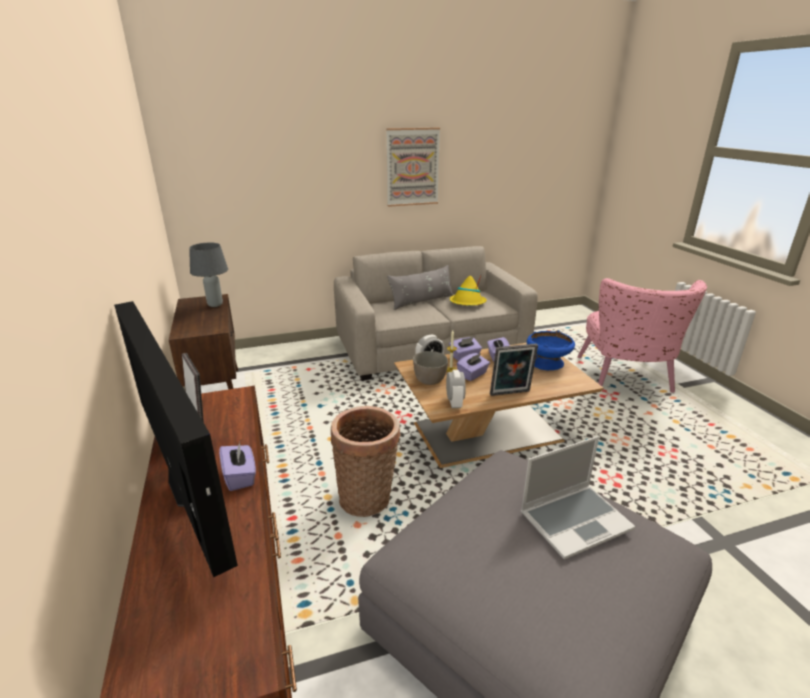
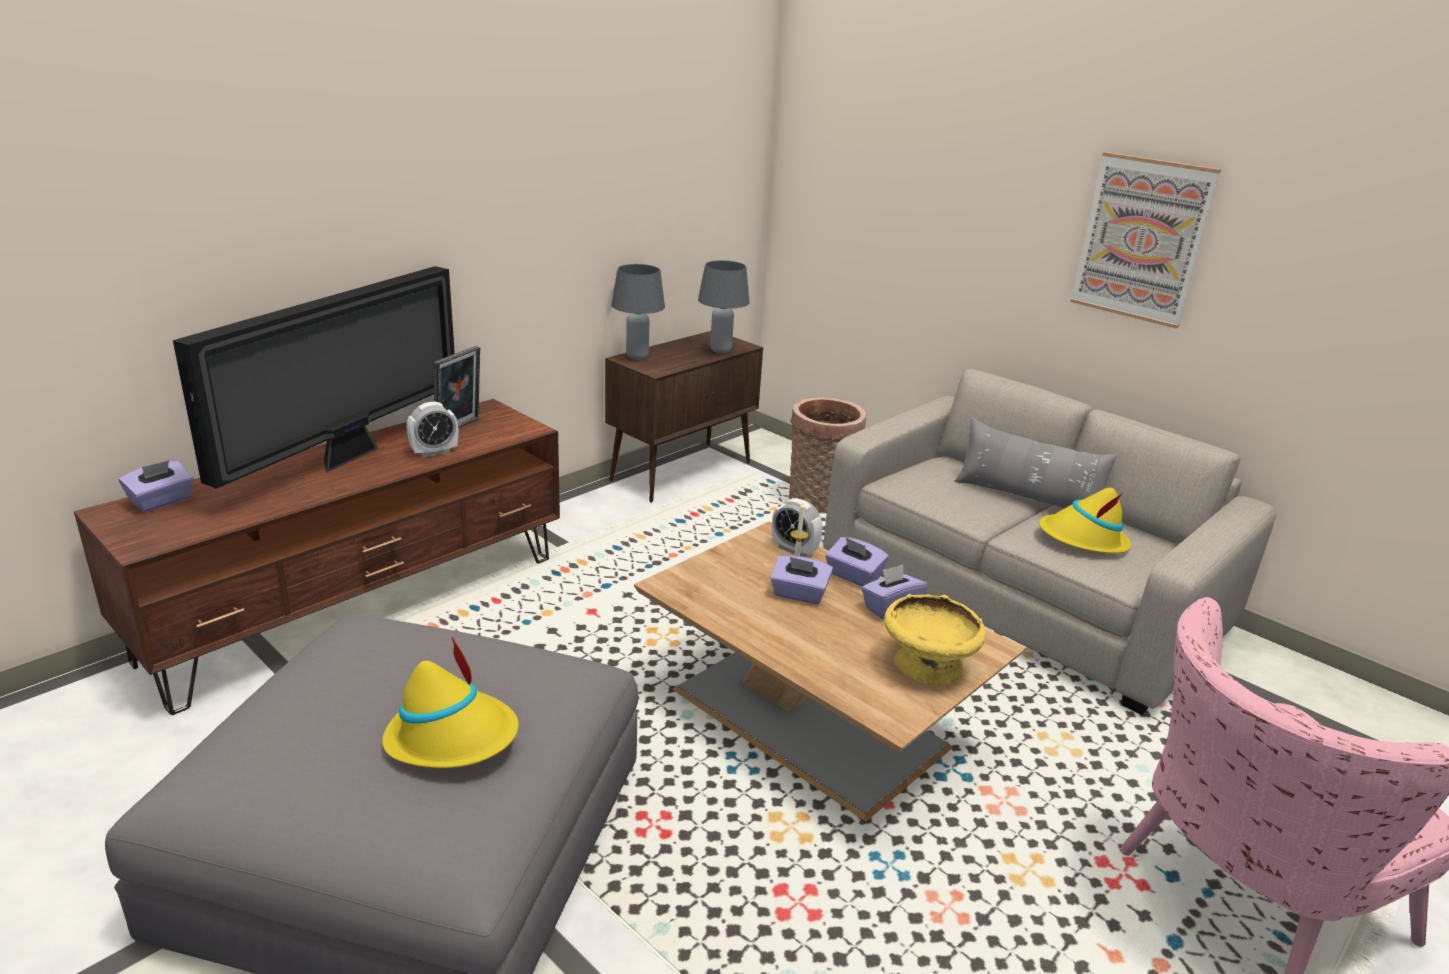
camera: 60 degrees right, 0 degrees up
(185, 330) = (637, 357): none -> grey table lamp
(240, 477) = (380, 473): purple tissue box -> purple tissue box (162, 501)
(368, 498) = (565, 645): basket -> basket (819, 503)
(429, 380) = (742, 560): grey bowl -> none
(454, 403) = (695, 594): alarm clock -> alarm clock (434, 452)
(510, 394) = (770, 641): picture frame -> none
(547, 363) = (927, 666): blue bowl -> yellow bowl
(575, 520) = (453, 738): laptop -> yellow hat

